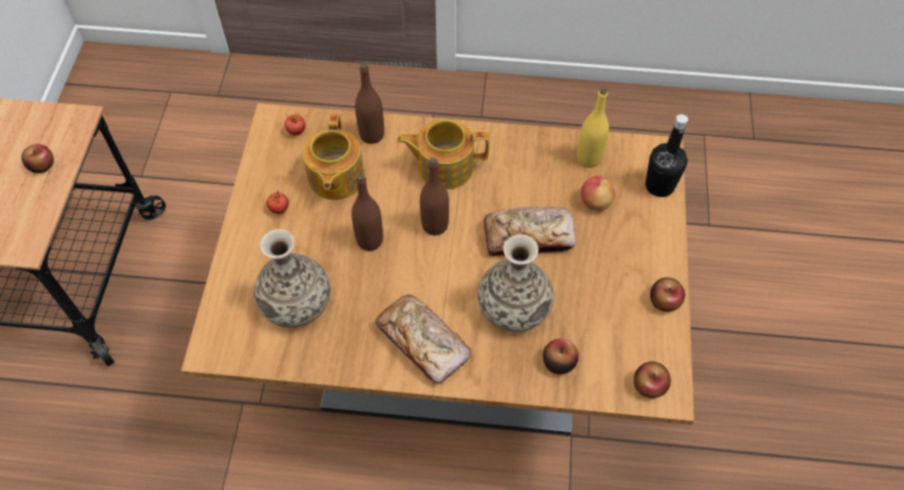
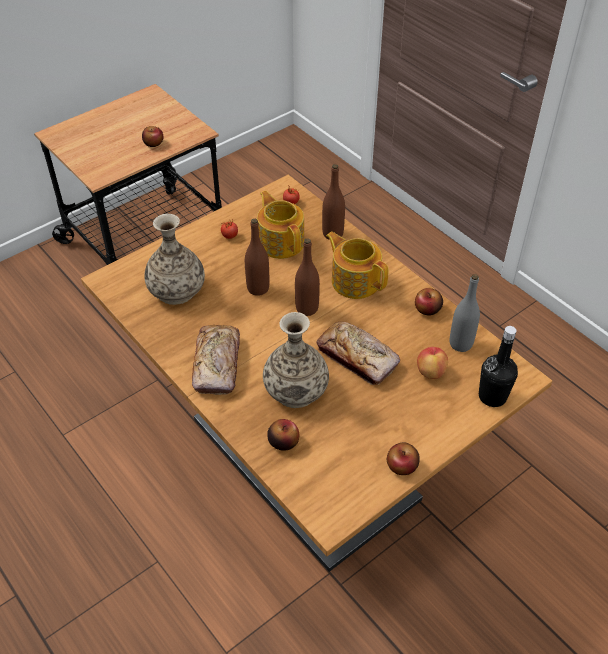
camera: 45 degrees right, 10 degrees down
(335, 178) = (281, 242): teapot -> teapot turned 105 degrees clockwise
(589, 158) = (460, 344): yellow bottle -> grey bottle
(649, 385) = (324, 504): apple -> apple (427, 309)

